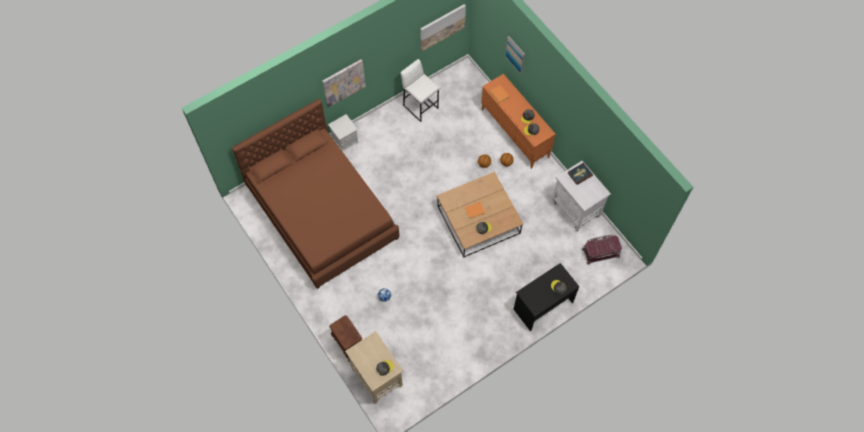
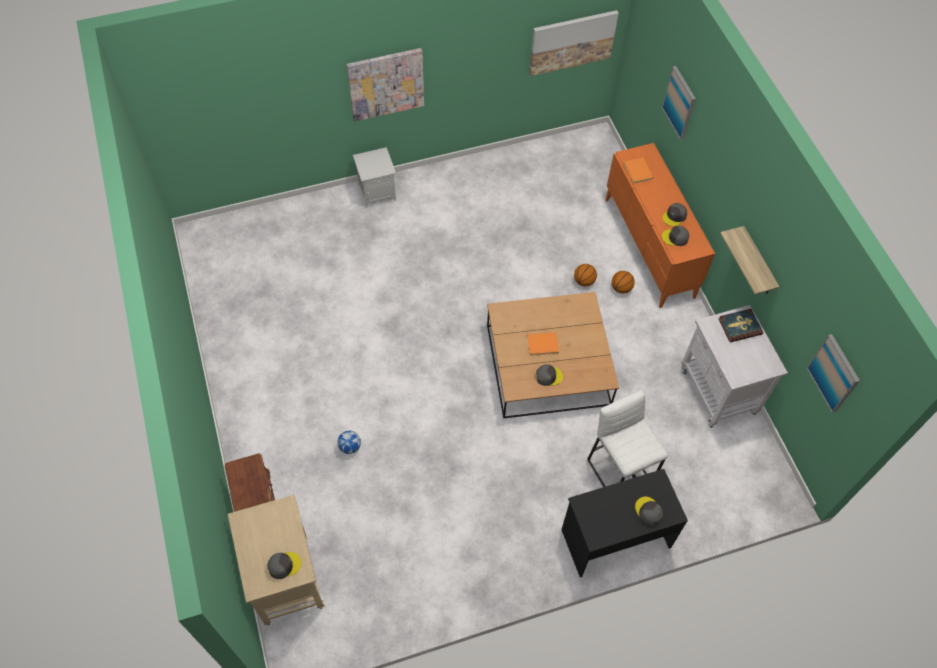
camera: 15 degrees right, 5 degrees down
(322, 212) = (301, 287): brown bed -> none
(420, 106) = (510, 172): white stool -> white stool (619, 470)
(581, 139) = (758, 263): none -> shelf
(600, 252) = (743, 474): red storage box -> none
(633, 191) = (834, 373): none -> picture

